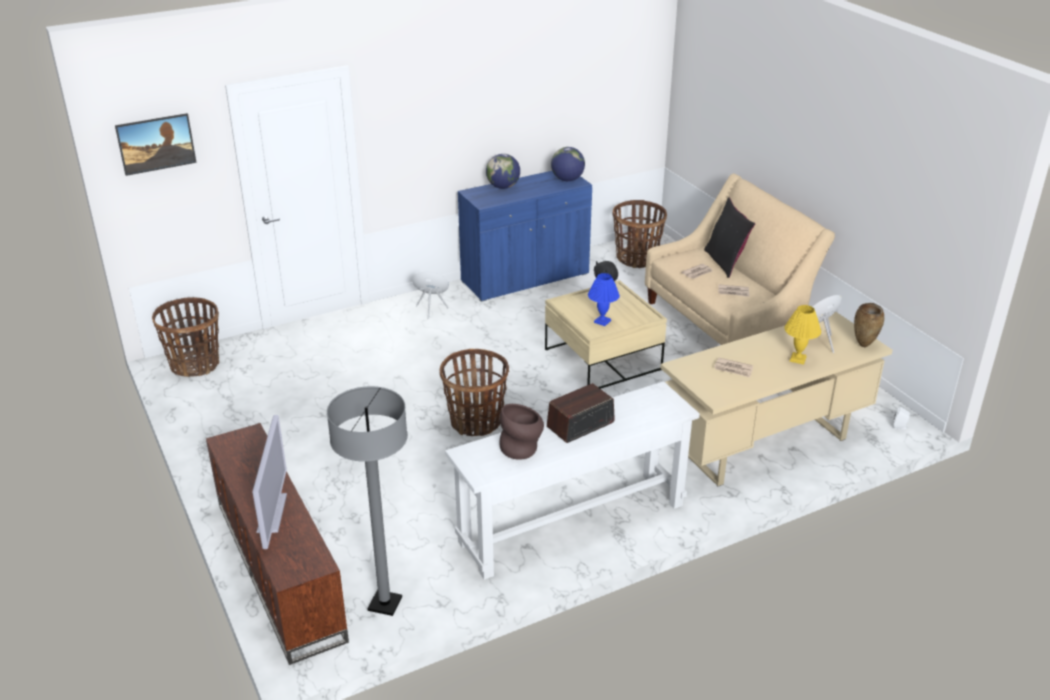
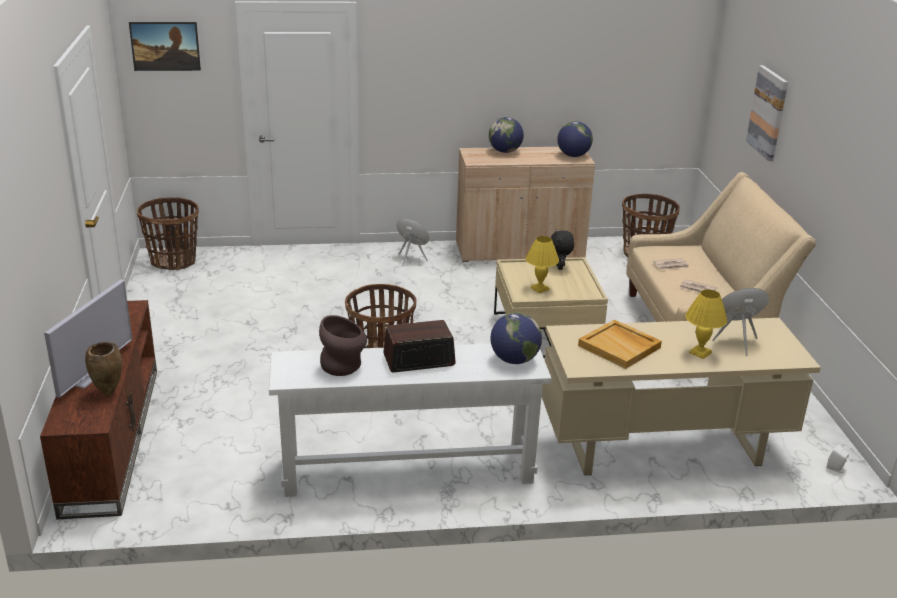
camera: 20 degrees right, 5 degrees down
(385, 604) = (178, 492): grey floor lamp -> none
(525, 278) = (519, 251): blue cabinet -> beige cabinet
(603, 321) = (540, 289): blue table lamp -> yellow table lamp
(658, 404) = (514, 360): none -> globe
(725, 262) = (709, 262): black pillow -> none
(733, 369) = (620, 346): newspaper -> beige tray
(754, 118) = (768, 112): none -> picture
(864, 345) = (789, 356): brown vase -> brown vase (108, 393)

